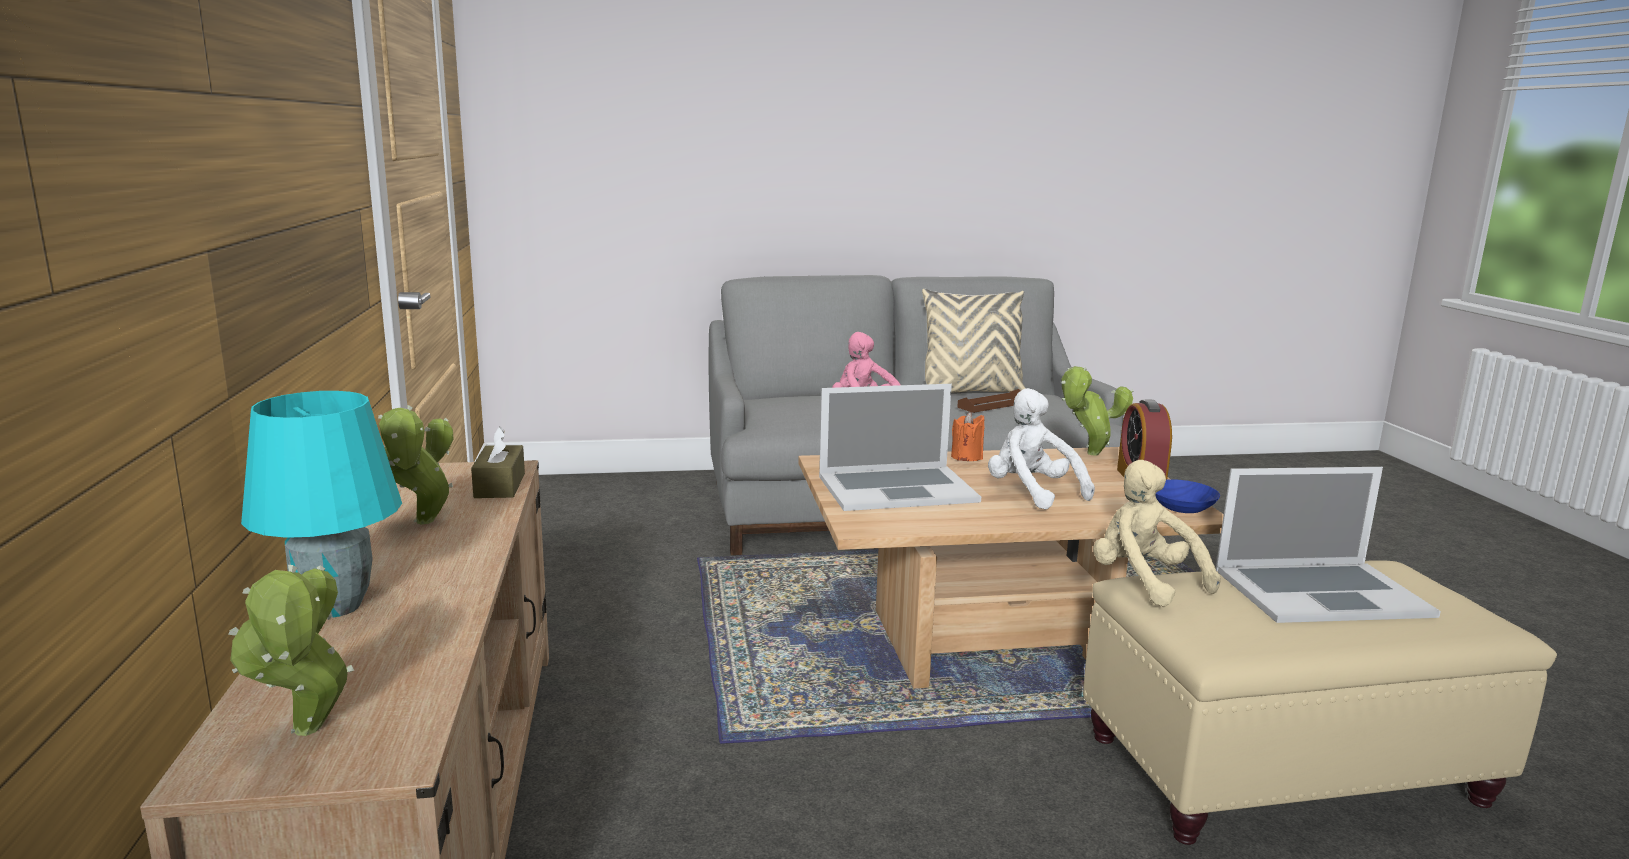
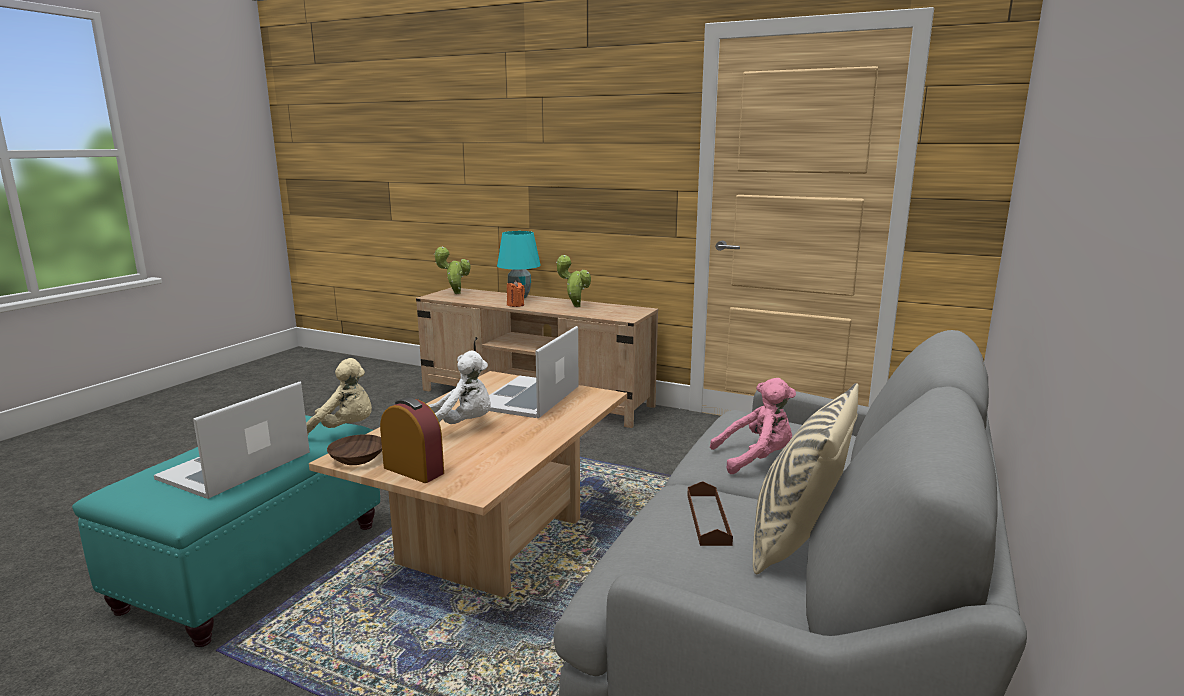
camera: 125 degrees right, 0 degrees up
(500, 485) = (603, 315): brown tissue box -> none
(966, 457) = (552, 434): orange candle -> orange candle (515, 305)
(1089, 454) = (489, 480): potted plant -> none
(1183, 506) = (356, 459): blue bowl -> brown bowl
(1286, 768) = (254, 566): beige ottoman -> turquoise ottoman

